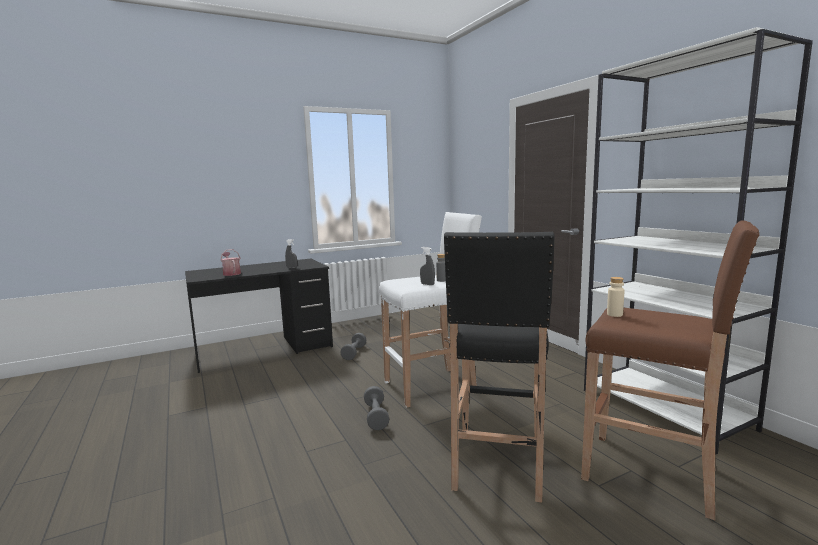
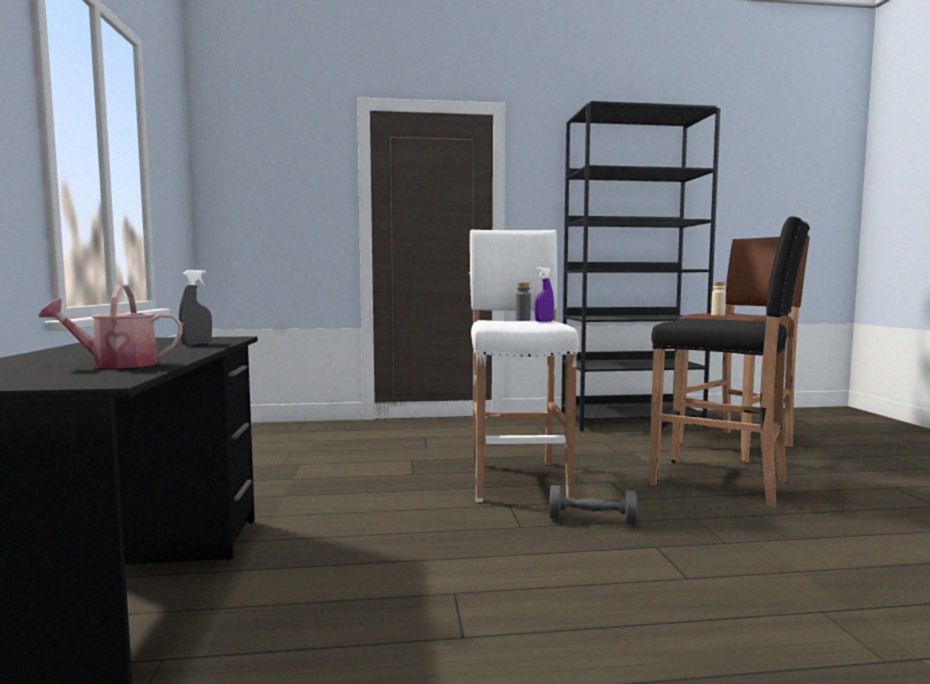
camera: 70 degrees left, 5 degrees down
(354, 353) = (319, 508): grey dumbbell -> none
(427, 284) = (543, 321): grey spray bottle -> purple spray bottle
(665, 409) = (631, 421): white bookcase -> black bookcase

